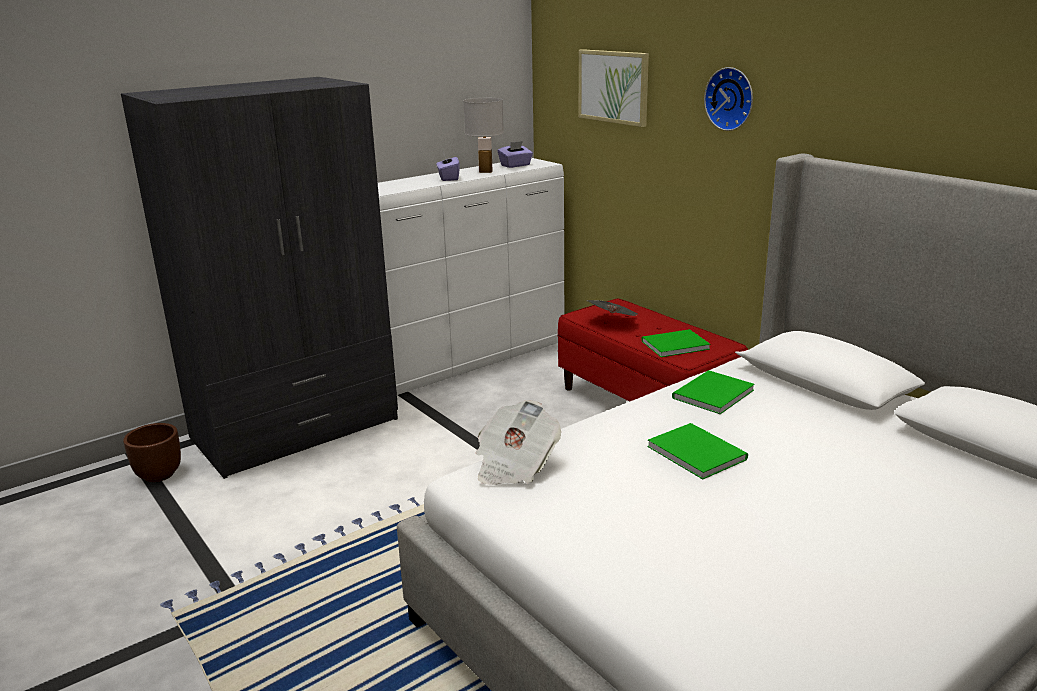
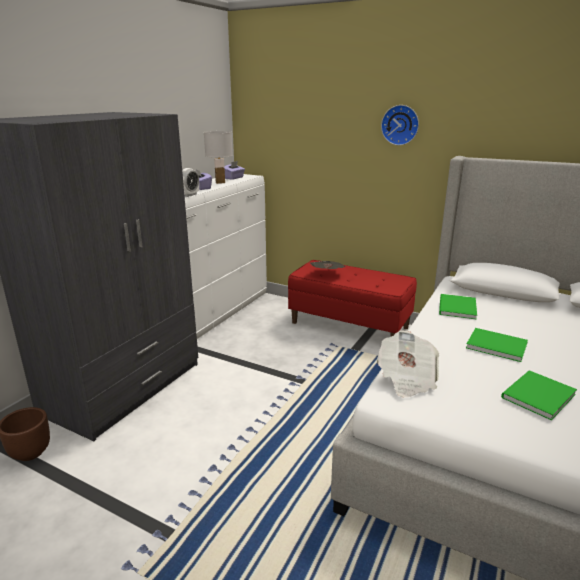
camera: 25 degrees left, 0 degrees up
(417, 187) = (189, 195): none -> alarm clock
(613, 86) = (304, 121): picture -> none
(673, 345) = (376, 283): green book -> green book (535, 396)

